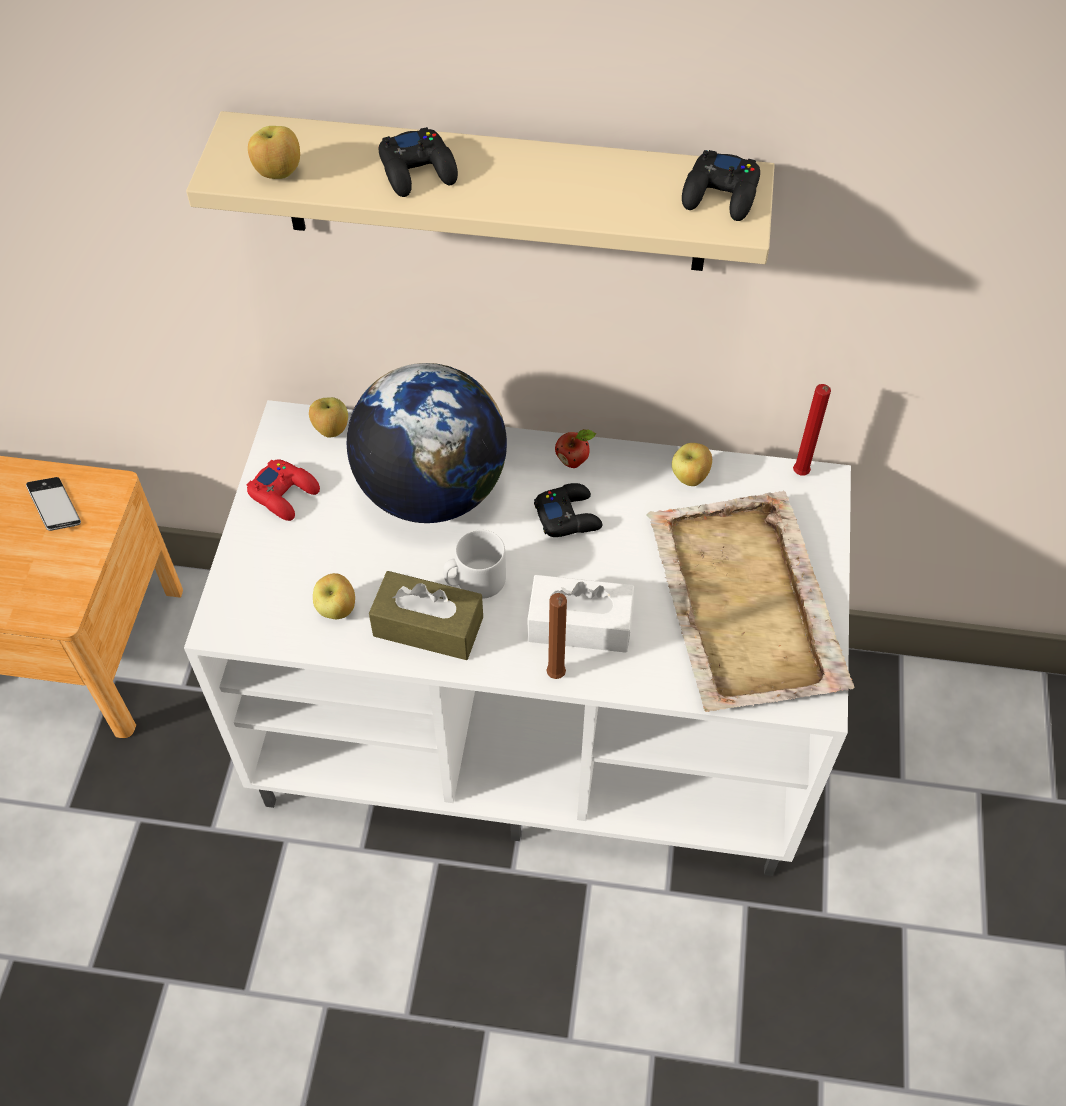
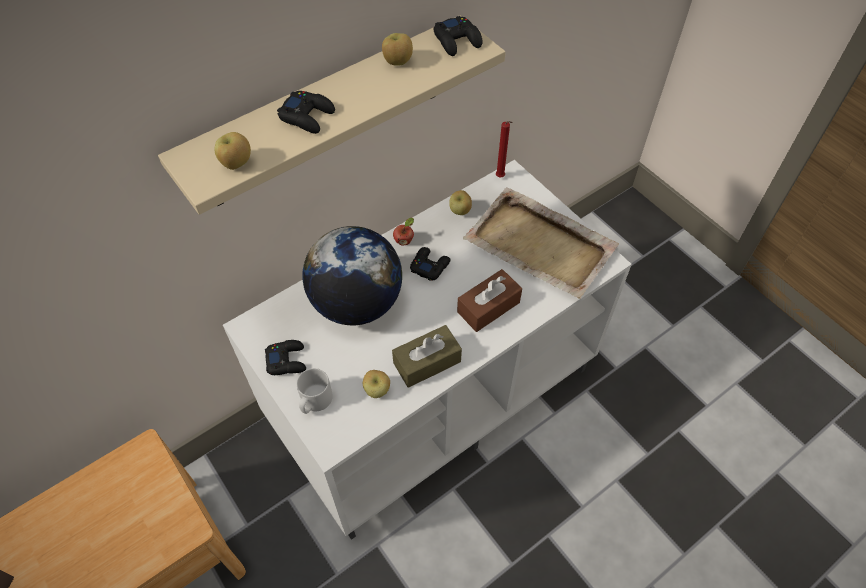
camera: 45 degrees left, 0 degrees up
(55, 507) = (124, 483): phone -> none
(285, 494) = (287, 360): red game controller -> black game controller
(331, 430) = (274, 314): apple -> apple (397, 62)
(475, 581) = (423, 326): grey mug -> grey mug (314, 401)
(556, 677) = (504, 337): brown candle -> none
(580, 625) = (488, 307): white tissue box -> brown tissue box

